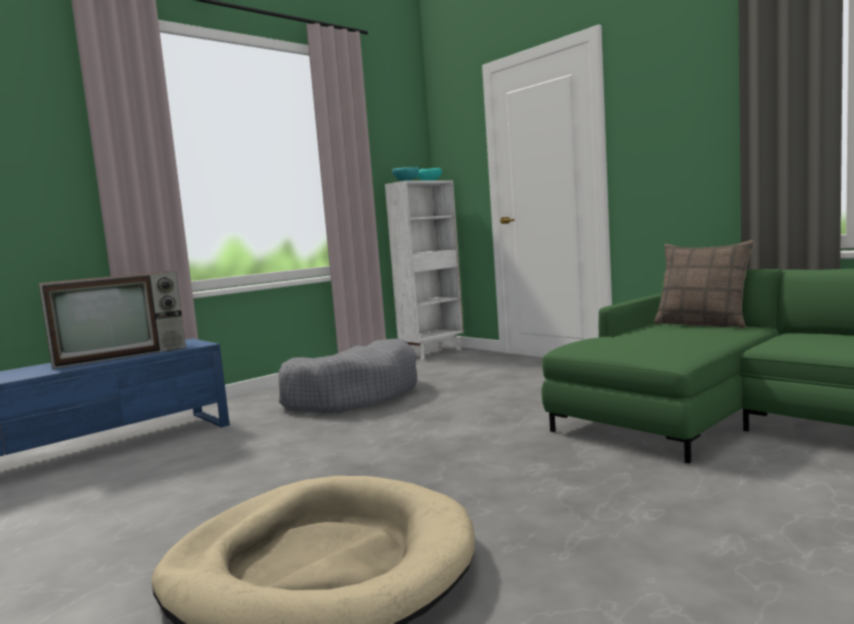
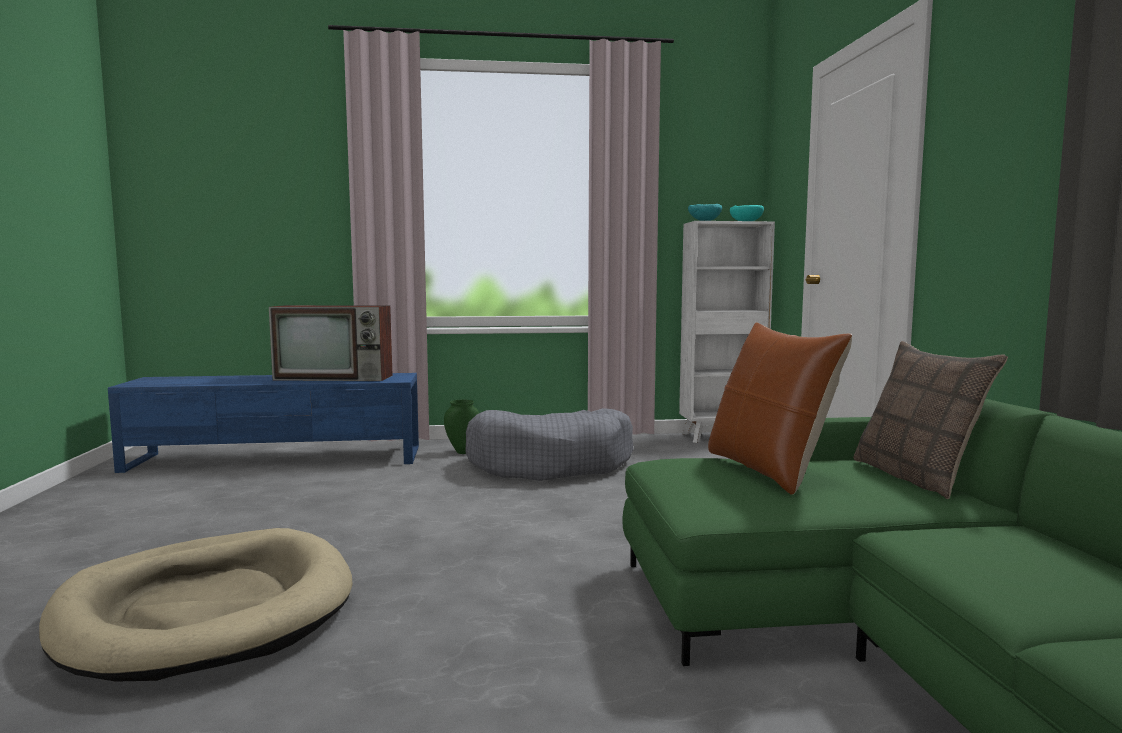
camera: 35 degrees right, 0 degrees up
(255, 406) = (462, 452): none -> green vase
(642, 335) = (767, 470): none -> brown pillow

